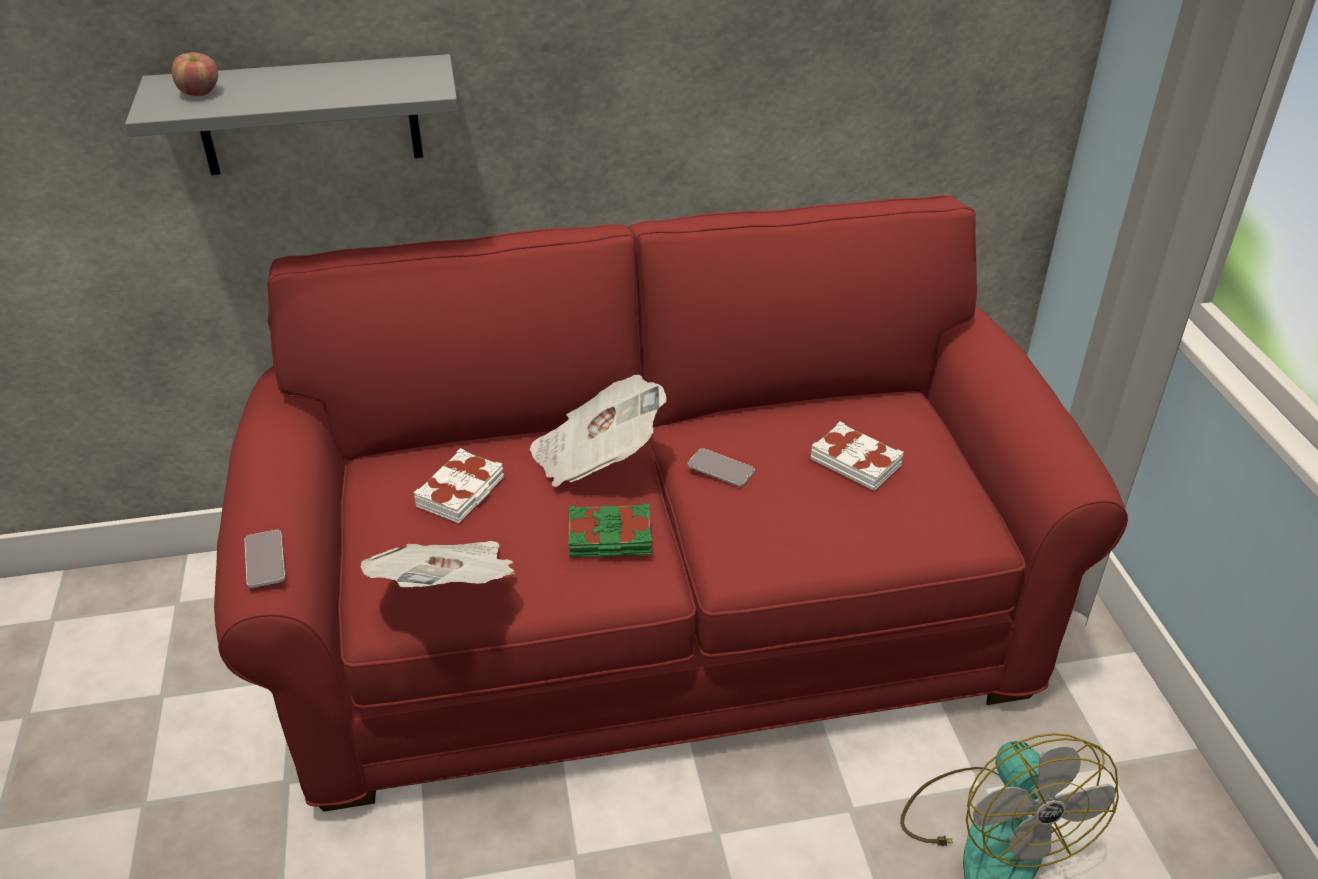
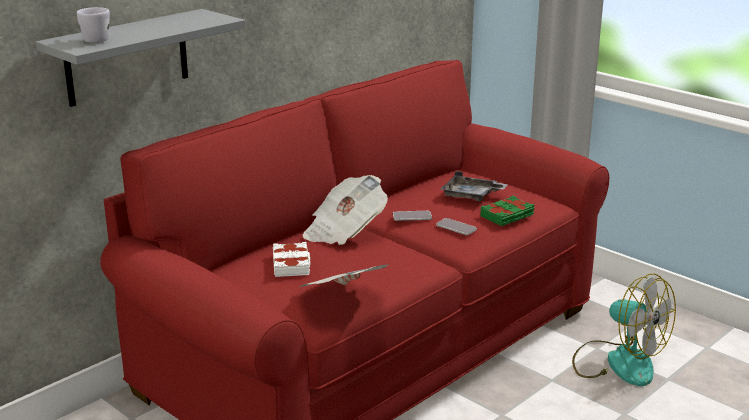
camera: 35 degrees left, 15 degrees down
(200, 93) = (93, 40): apple -> white mug
(265, 560) = (251, 300): phone -> phone (456, 227)
(610, 538) = (395, 255): green book -> green book (507, 216)
(856, 462) = (471, 196): white book -> grey tray

